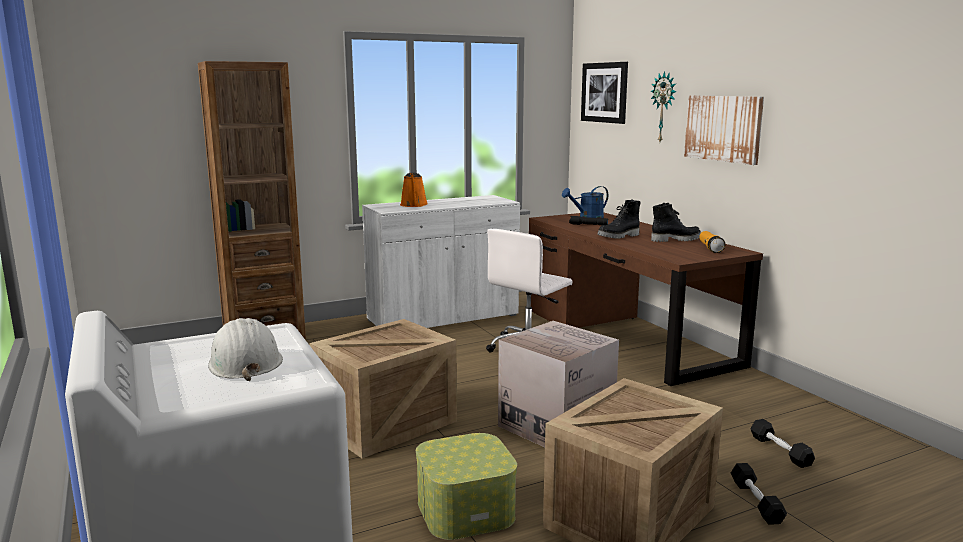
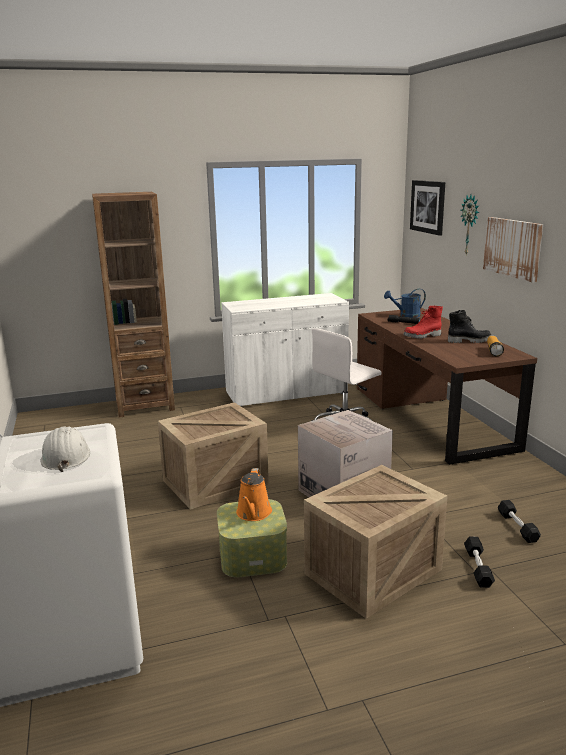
camera: 10 degrees right, 5 degrees up
(414, 205) = (261, 303): orange watering can -> orange watering can (253, 514)
(619, 236) = (422, 336): black boot -> red boot

